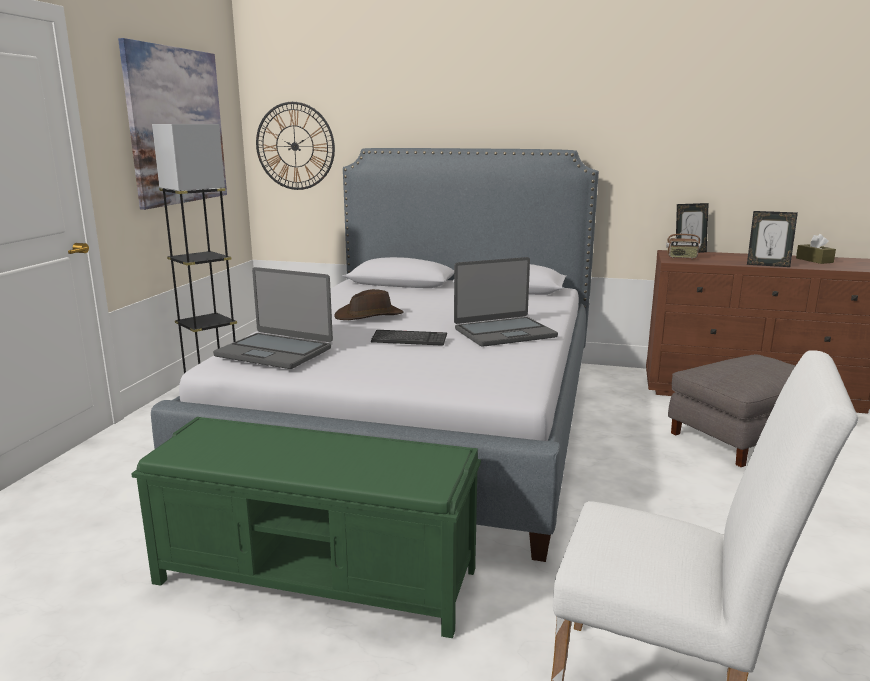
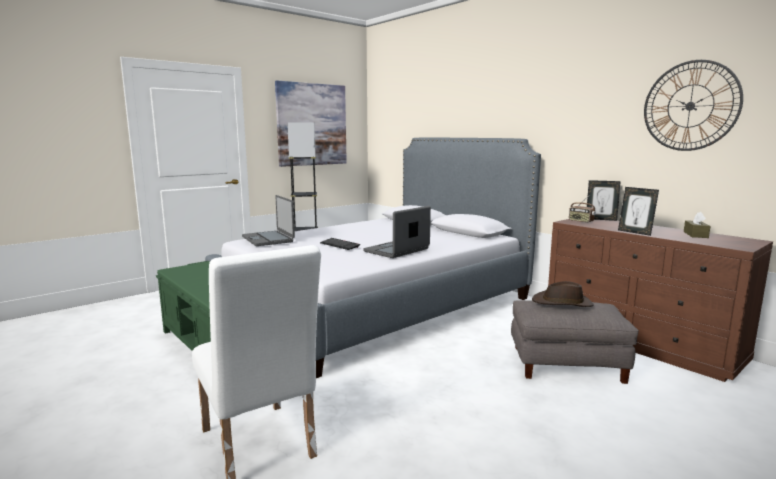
camera: 35 degrees right, 5 degrees down
(295, 146) = (387, 137): wall clock -> wall clock (690, 106)
(369, 316) = (352, 233): brown hat -> brown hat (562, 303)
(504, 333) = (397, 250): laptop -> laptop turned 120 degrees clockwise

